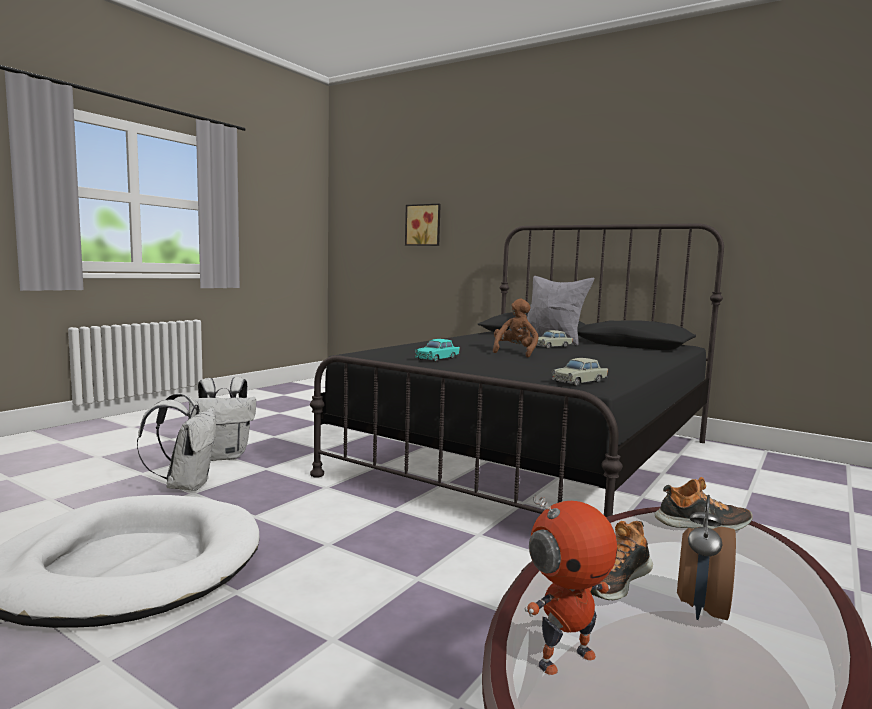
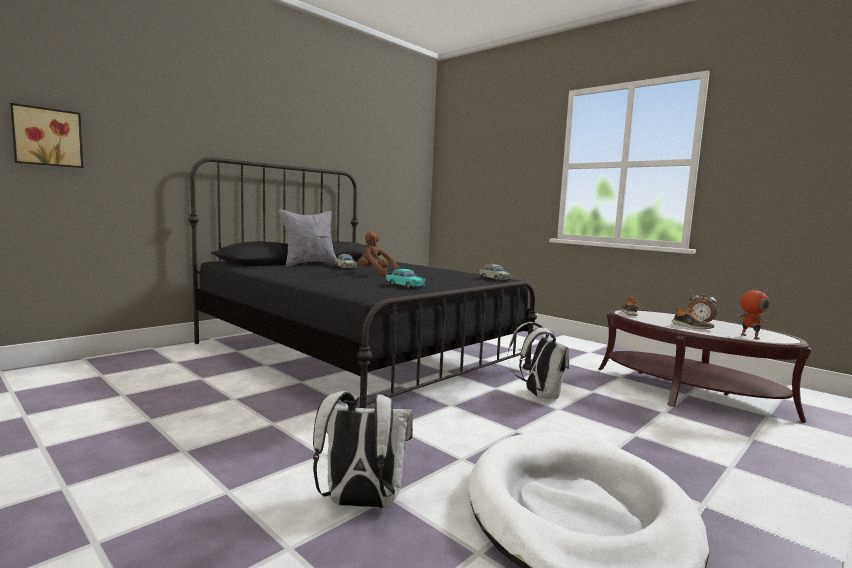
camera: 80 degrees left, 0 degrees up
(224, 456) = (250, 484): white backpack -> white backpack (538, 395)

